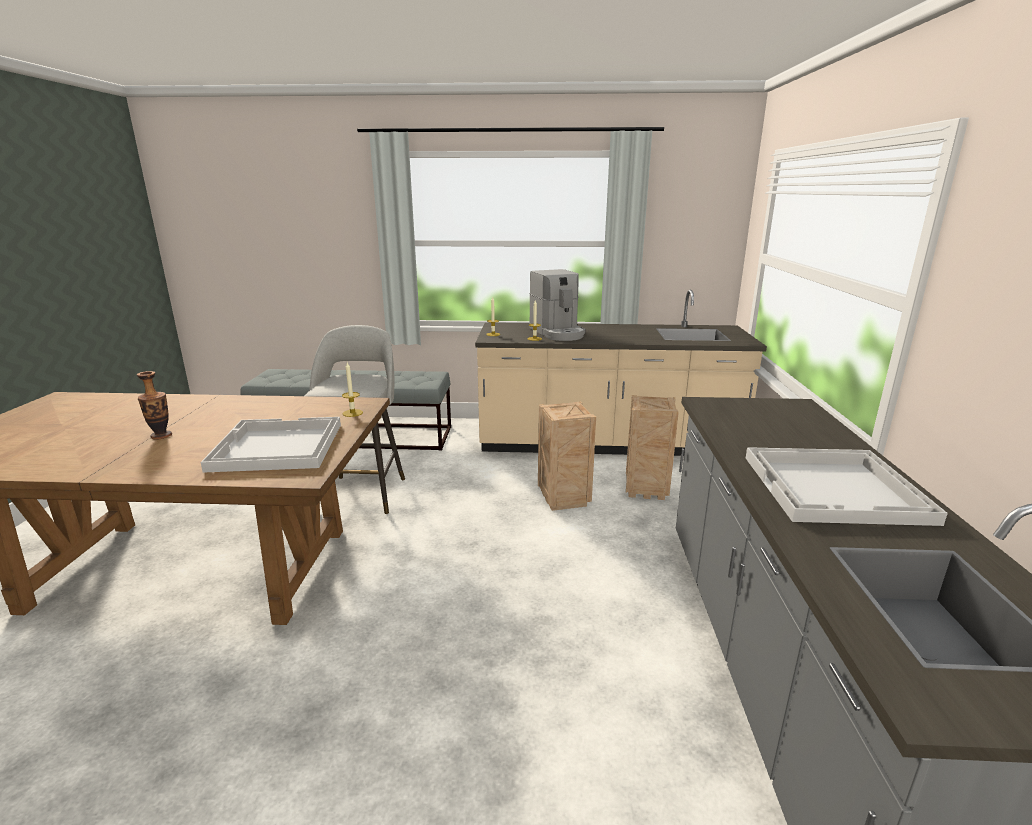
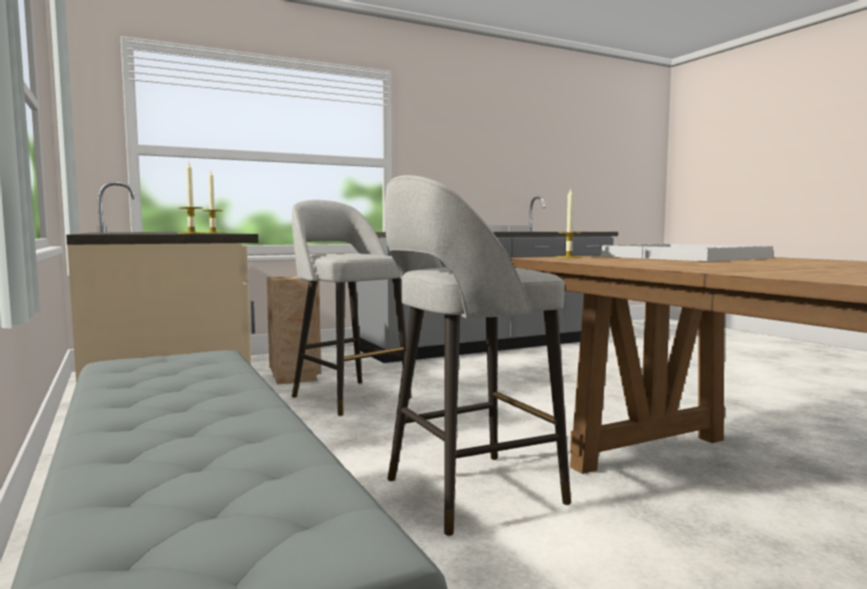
camera: 120 degrees left, 15 degrees down
(161, 436) = (823, 265): vase -> none
(558, 333) = (164, 233): coffee machine -> none
(564, 500) = (349, 397): crate -> grey stool

